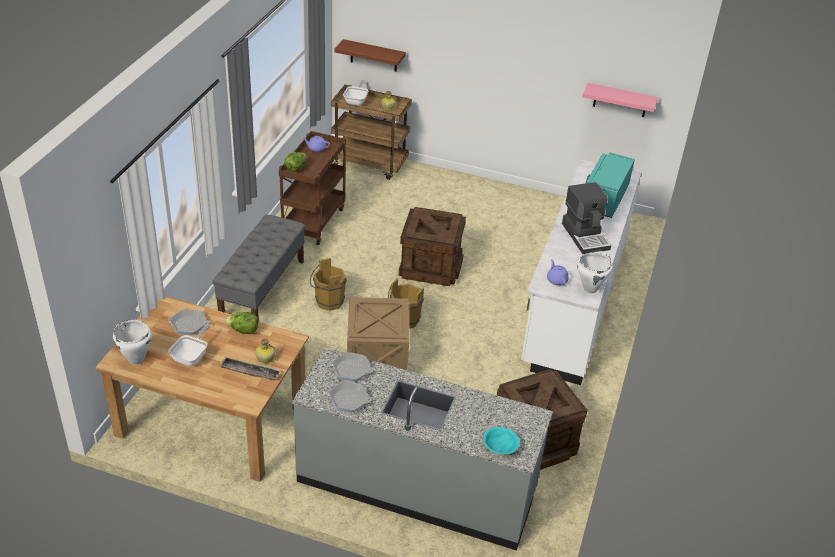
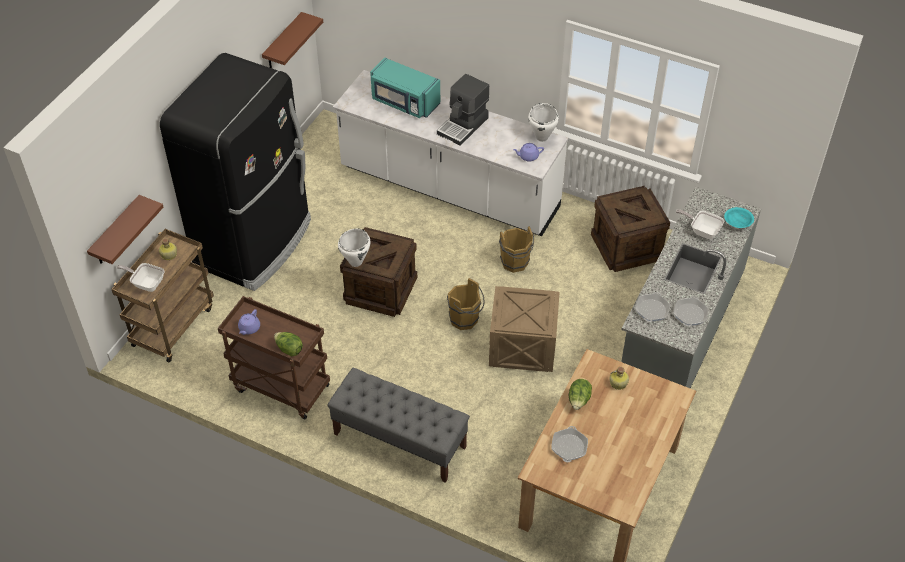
camera: 80 degrees left, 10 degrees up
(136, 360) = (622, 490): white cooking pot -> white cooking pot (356, 262)
(192, 357) = (617, 442): frying pan -> frying pan (702, 230)
(250, 371) = (637, 395): tray -> none
(327, 302) = (429, 382): brown bucket -> brown bucket (515, 264)
(467, 194) = (255, 243): none -> black fridge
(586, 236) = (463, 126): coffee machine -> coffee machine turned 135 degrees clockwise
(620, 100) = (283, 43): pink shelf -> brown shelf

